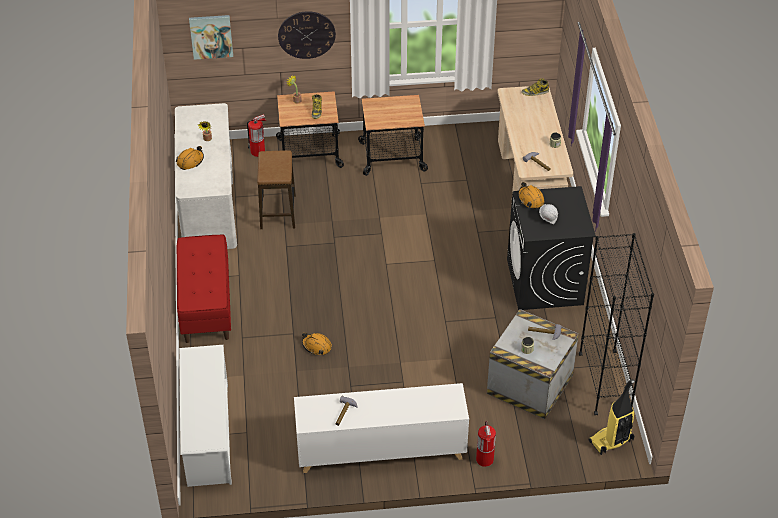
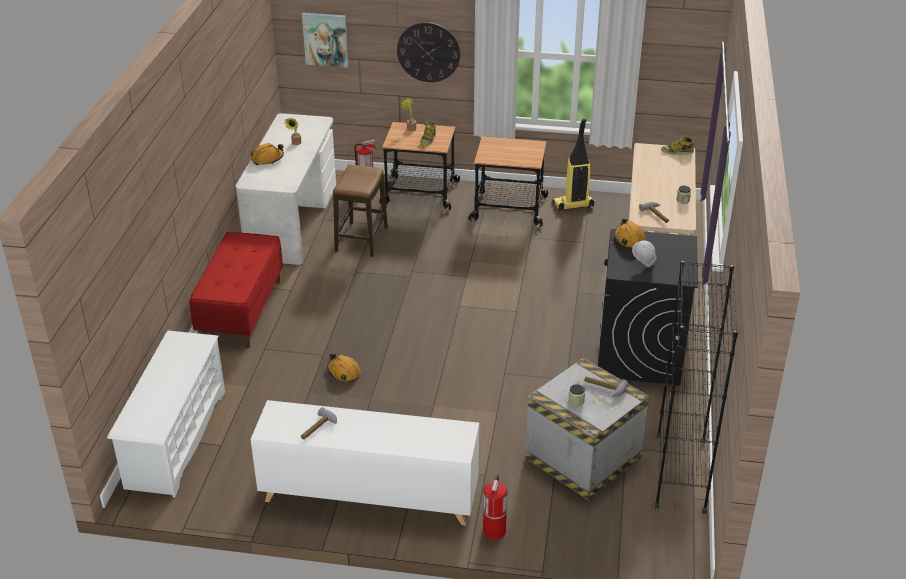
camera: 15 degrees right, 10 degrees down
(611, 441) = (667, 543): vacuum cleaner -> vacuum cleaner (573, 205)

